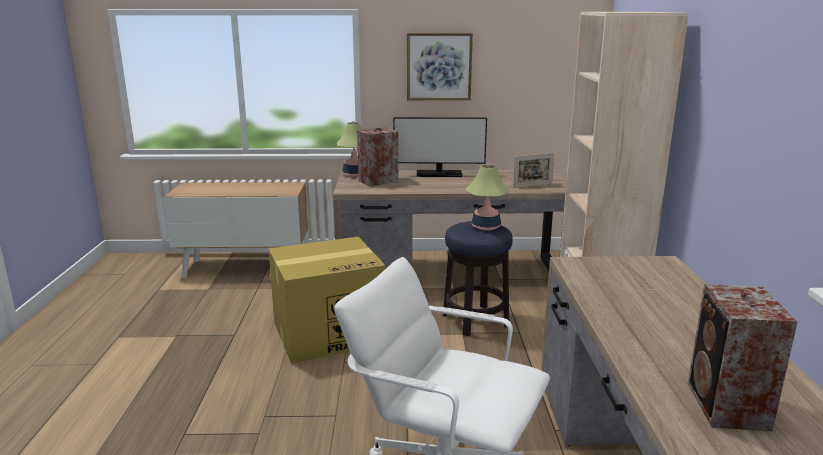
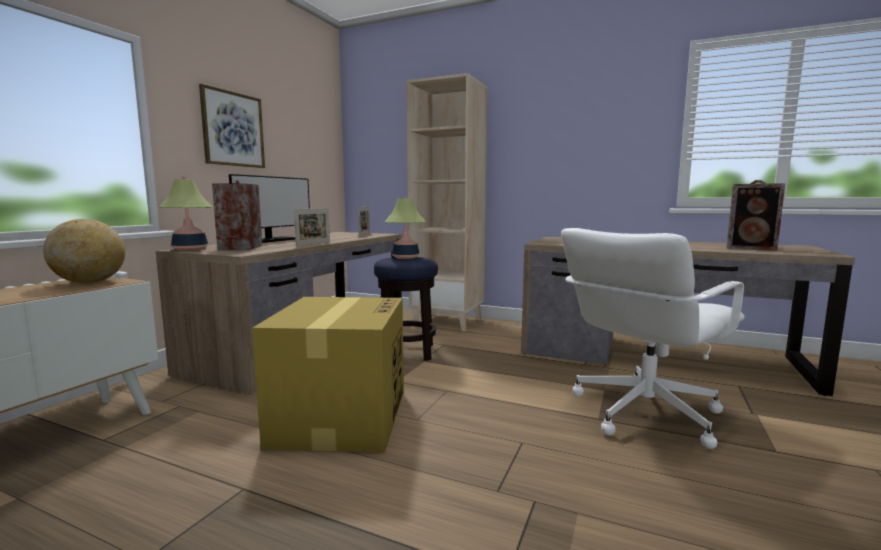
camera: 65 degrees left, 10 degrees down
(281, 189) = (90, 283): none -> globe
(429, 190) = (313, 244): none -> picture frame

